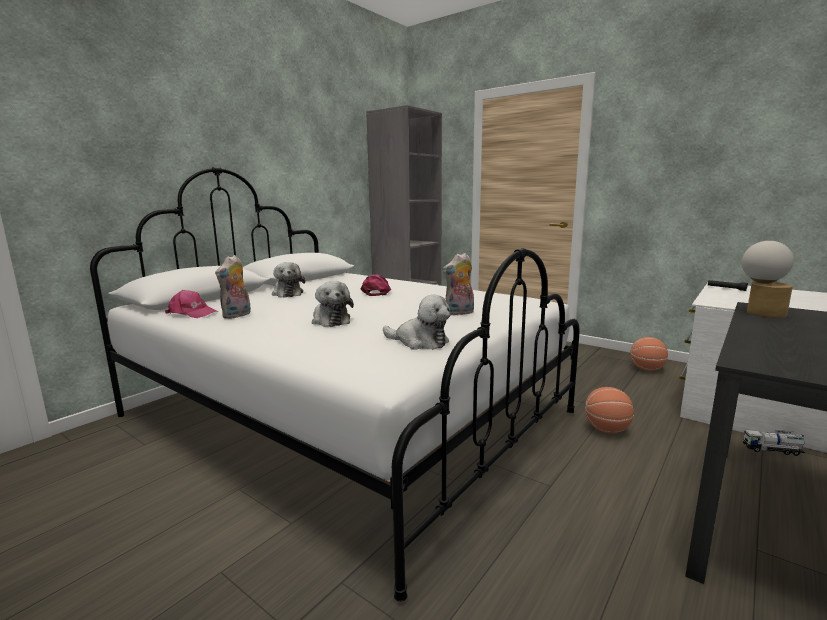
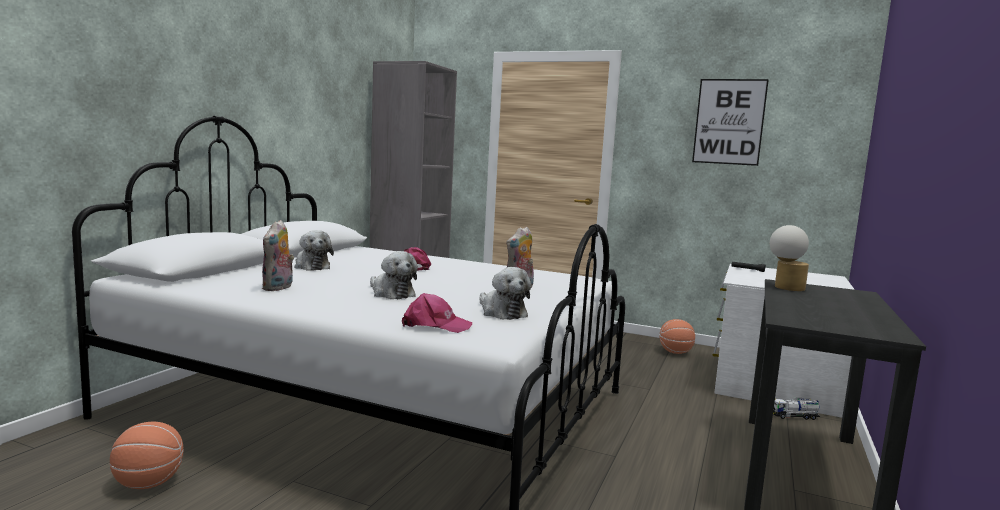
camera: 15 degrees left, 5 degrees down
(192, 313) = (219, 285): pink cap -> pink cap (435, 325)
(420, 342) = (501, 312): plush toy -> plush toy turned 45 degrees clockwise
(606, 429) = (652, 407): basketball -> basketball (148, 483)
(712, 133) = (729, 122): none -> picture

